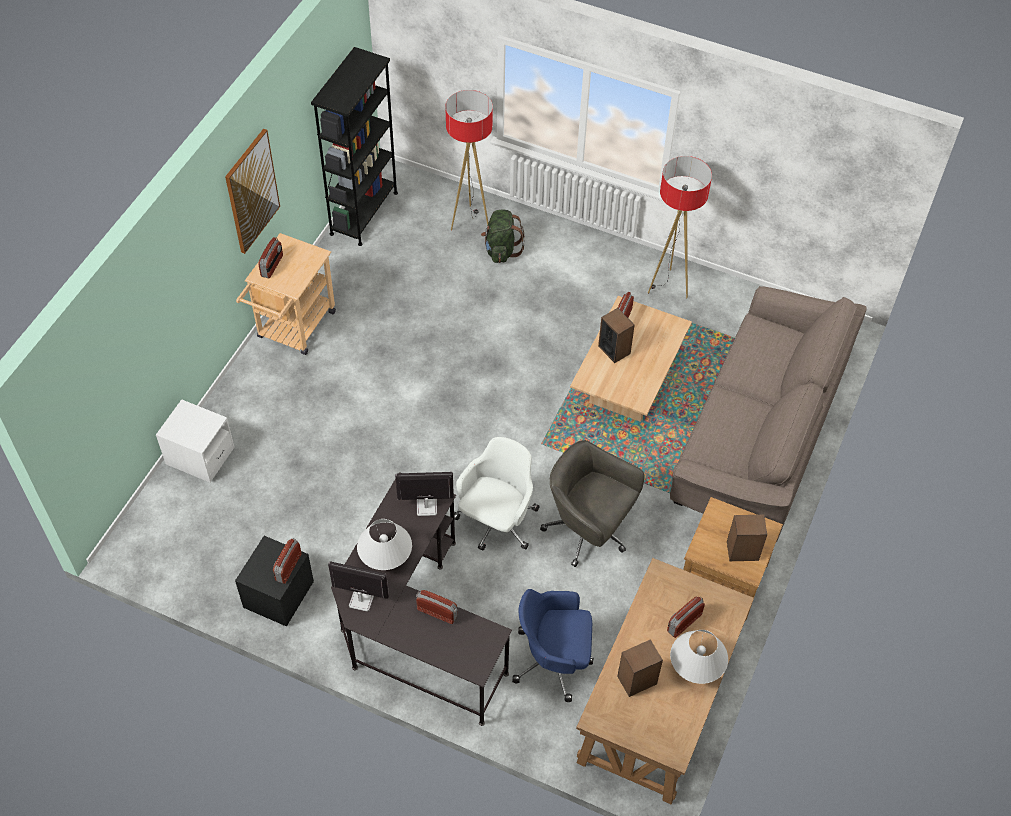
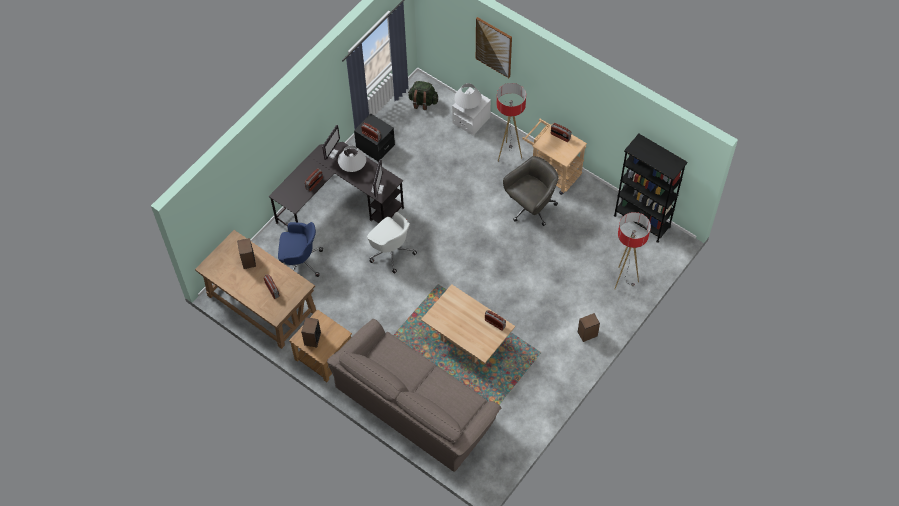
camera: 105 degrees right, 5 degrees up
(252, 191) = (579, 104): picture -> picture (494, 47)
(501, 250) = (595, 292): green backpack -> green backpack (423, 102)
(554, 660) = (300, 261): blue office chair -> blue office chair turned 75 degrees clockwise
(588, 531) = (373, 295): grey office chair -> grey office chair (530, 207)
(614, 349) = (472, 313): speaker -> speaker (587, 334)
(668, 287) = (544, 384): floor lamp -> floor lamp (508, 154)
(696, 667) = (246, 288): white table lamp -> white table lamp (468, 104)

